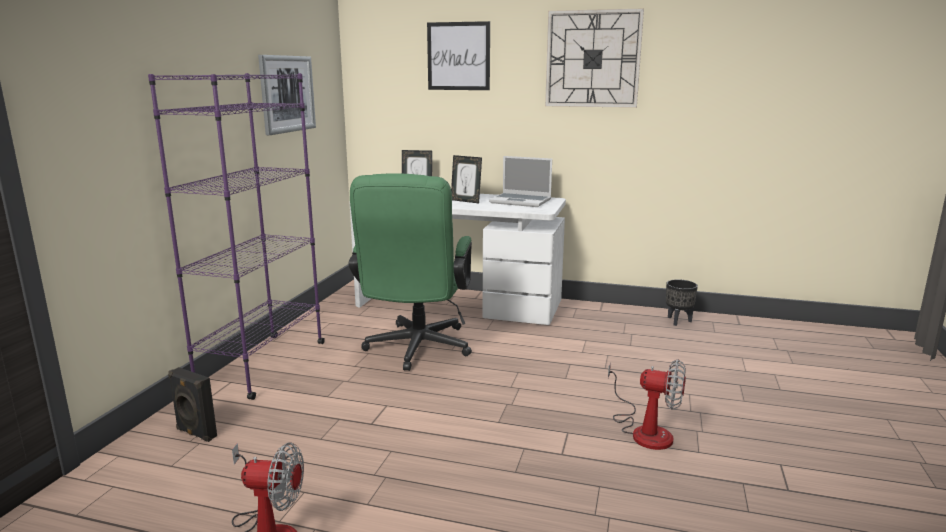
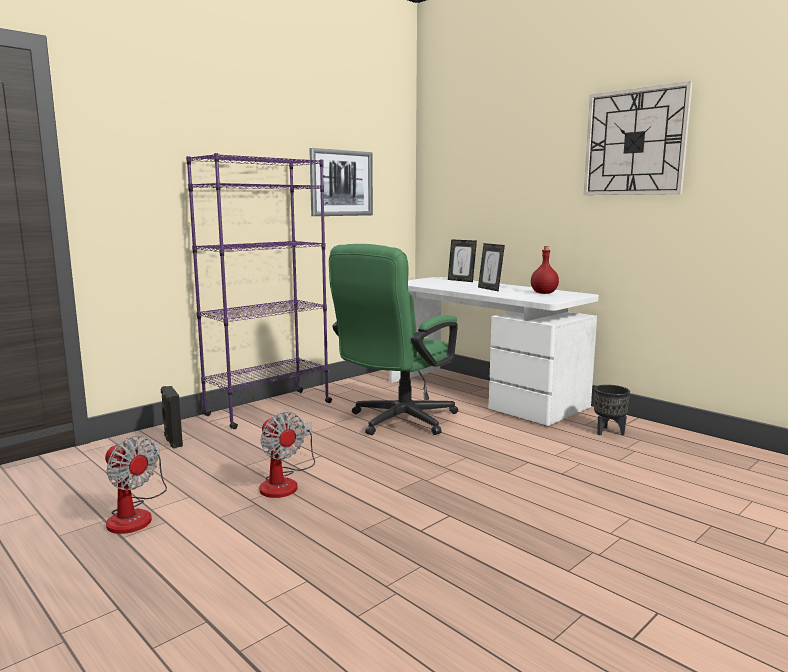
camera: 30 degrees right, 5 degrees down
(458, 56) = (507, 148): picture -> none
(521, 201) = (544, 293): laptop -> red bottle
(644, 430) = (532, 535): fan -> fan (284, 482)
(678, 321) = (711, 450): black planter -> black planter (609, 432)

